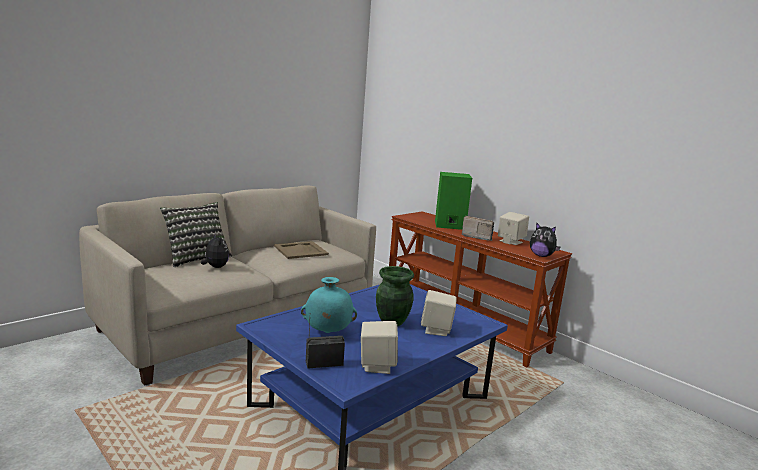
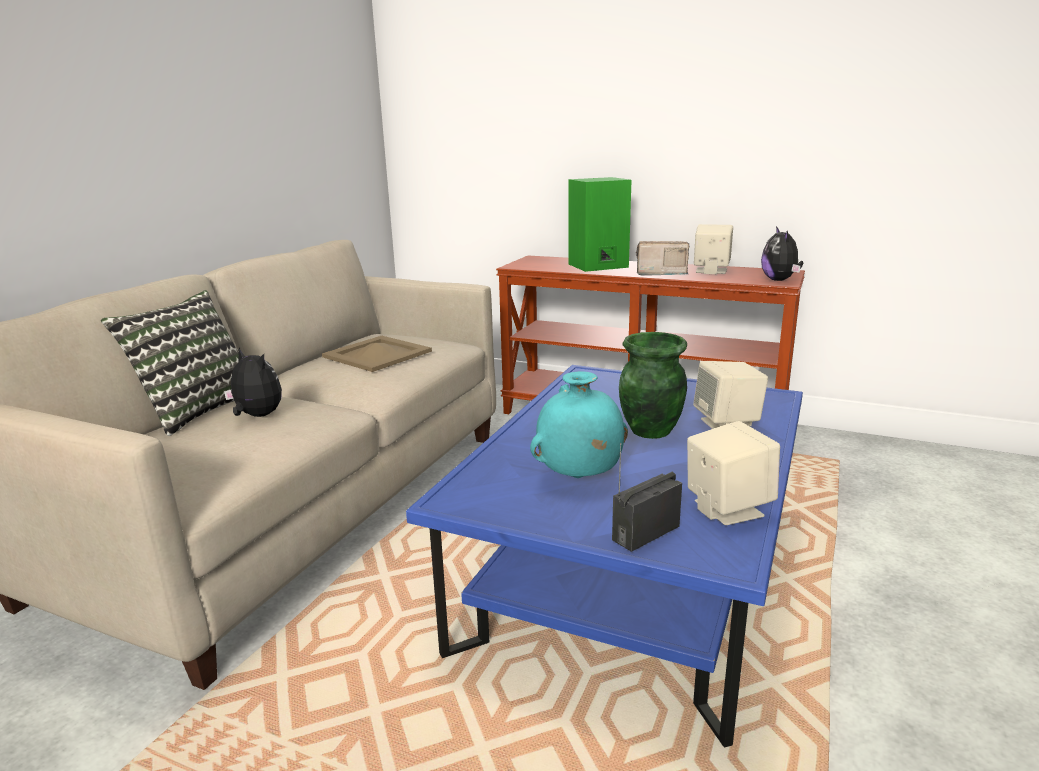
camera: 20 degrees left, 5 degrees up
(541, 256) = (780, 280): plush toy -> plush toy turned 75 degrees clockwise

